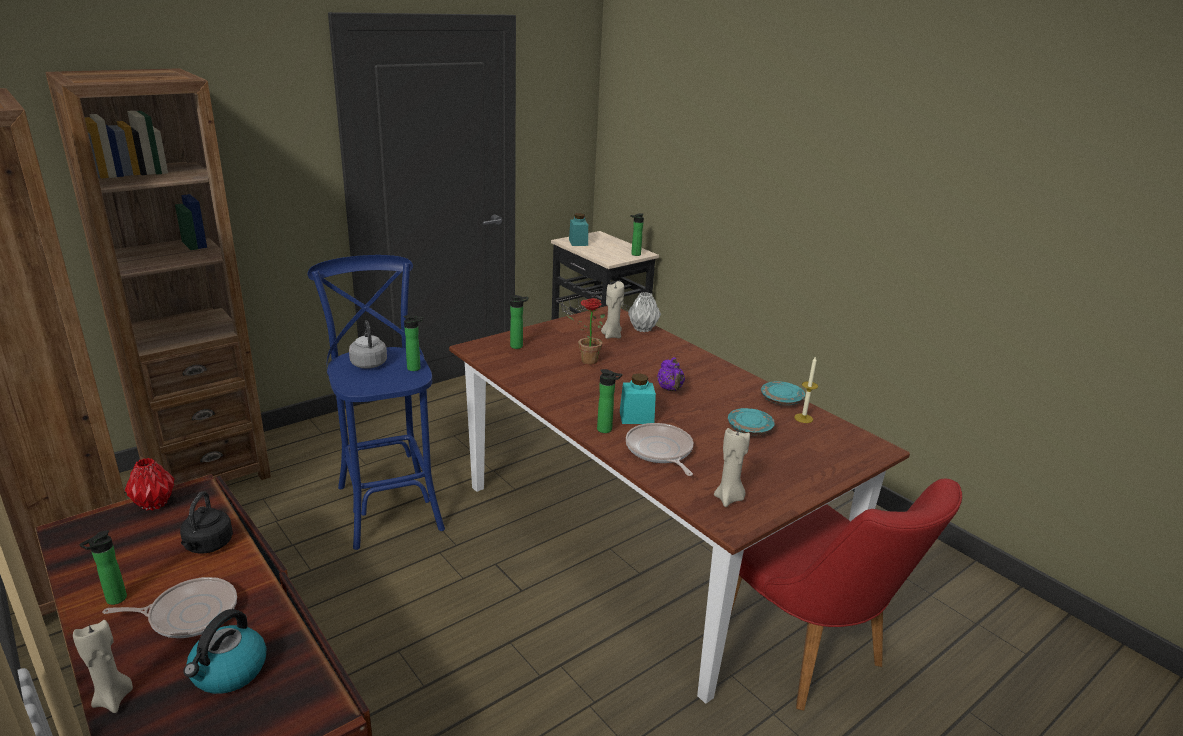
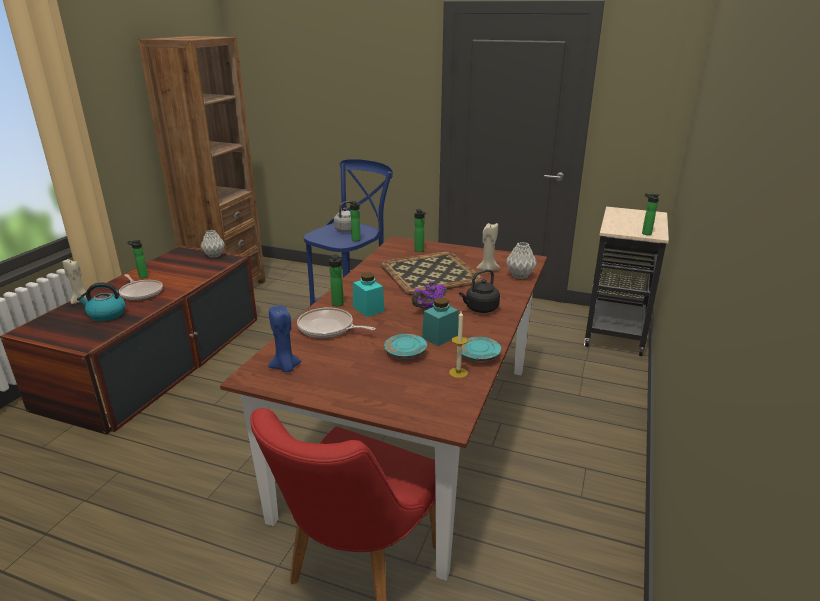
camera: 60 degrees right, 0 degrees up
(155, 504) = (214, 255): red vase -> grey vase
(206, 473) = (322, 278): brown bookcase -> none
(207, 545) = (191, 276): black kettle -> black kettle (480, 309)
(578, 242) = (622, 213): turquoise jar -> turquoise jar (440, 337)
(585, 361) = (431, 273): potted plant -> tray
(660, 451) = (328, 328): frying pan -> frying pan turned 105 degrees counterclockwise
(729, 499) = (285, 367): beige candle -> blue candle

